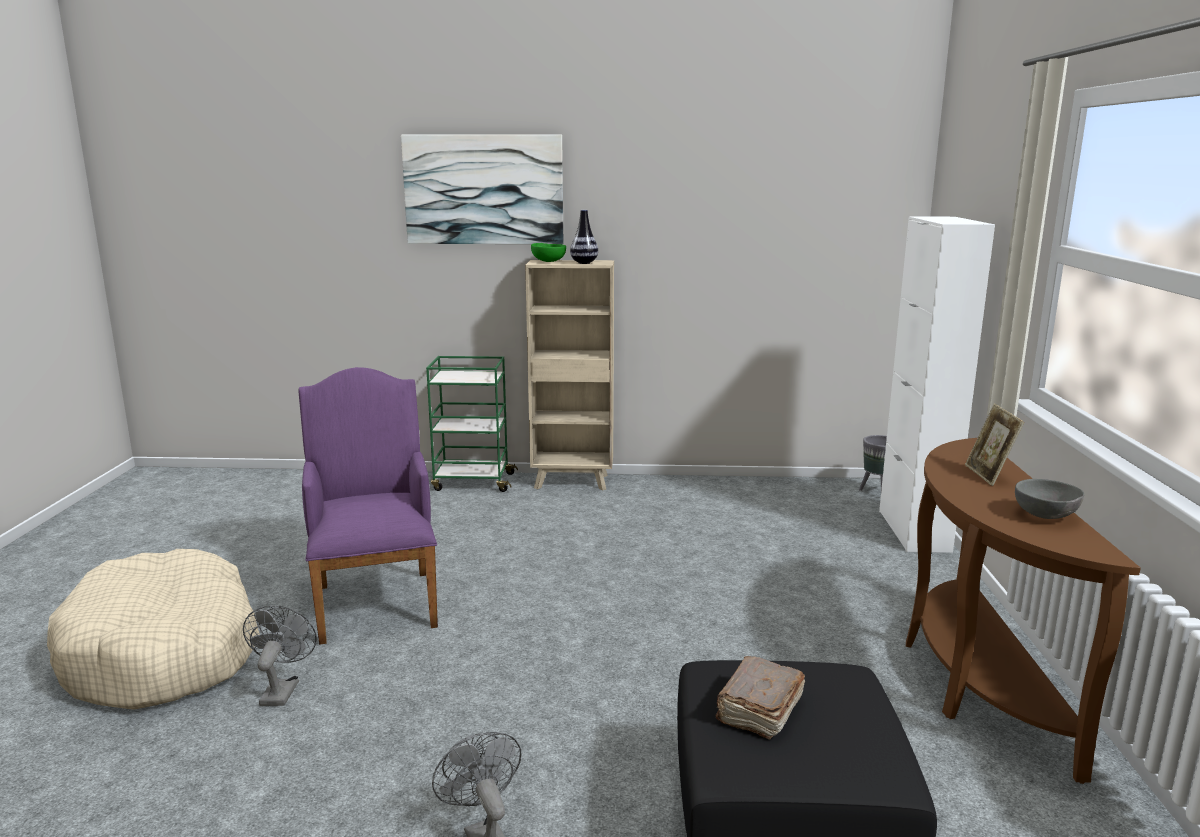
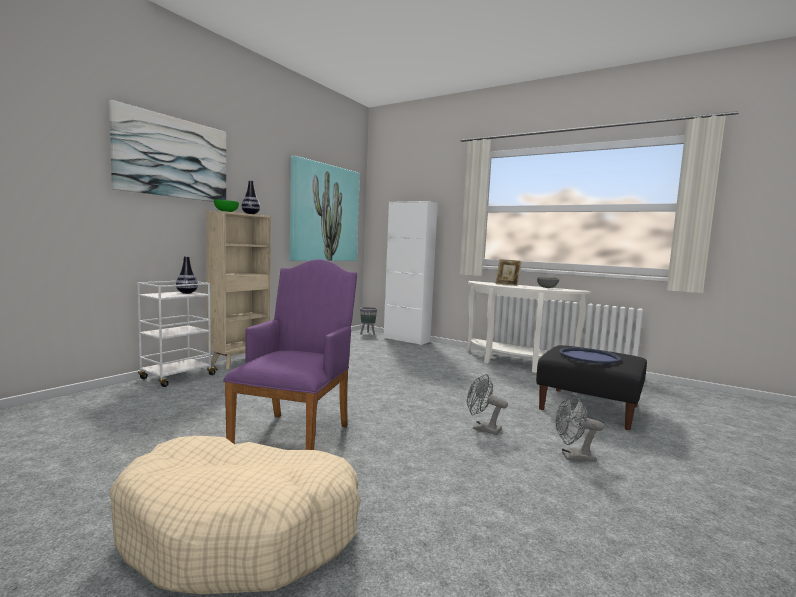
camera: 60 degrees left, 10 degrees down
(281, 689) = (376, 485): grey fan -> grey fan (482, 429)
(376, 600) = (296, 434): purple armchair -> purple armchair turned 90 degrees clockwise
(472, 482) = (177, 377): green cart -> white cart
(483, 376) = (187, 293): none -> vase
(758, 711) = (589, 356): brown book -> blue tray
(789, 241) = (324, 213): none -> picture
(972, 678) = (514, 364): brown console table -> white console table

